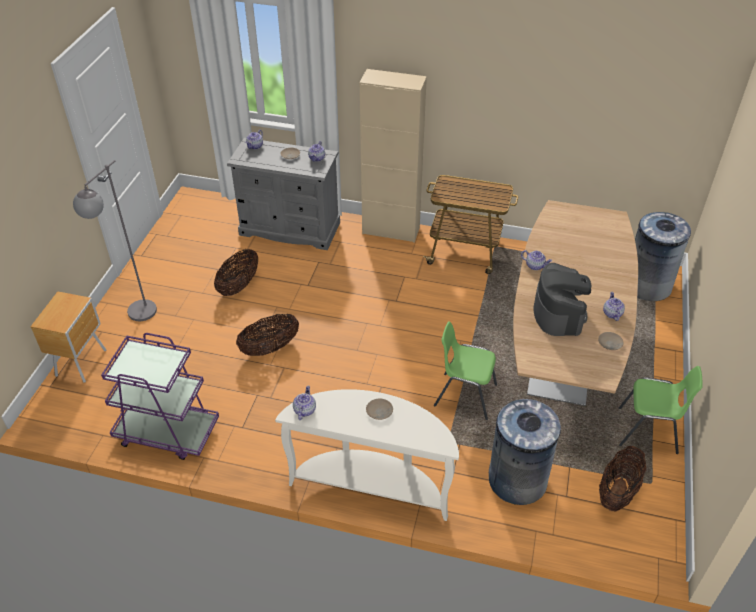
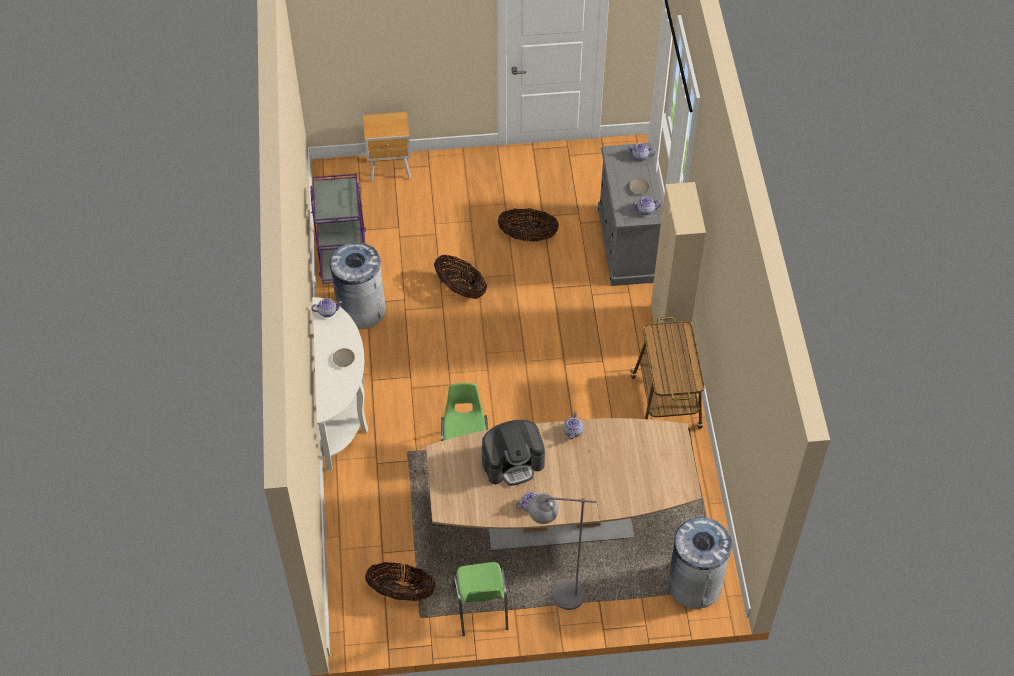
camera: 70 degrees right, 10 degrees up
(136, 318) = (454, 181): grey floor lamp -> grey floor lamp (556, 594)
(517, 480) = (385, 512): grey trash can -> grey trash can (361, 309)
(610, 343) = (489, 509): beige plate -> none

